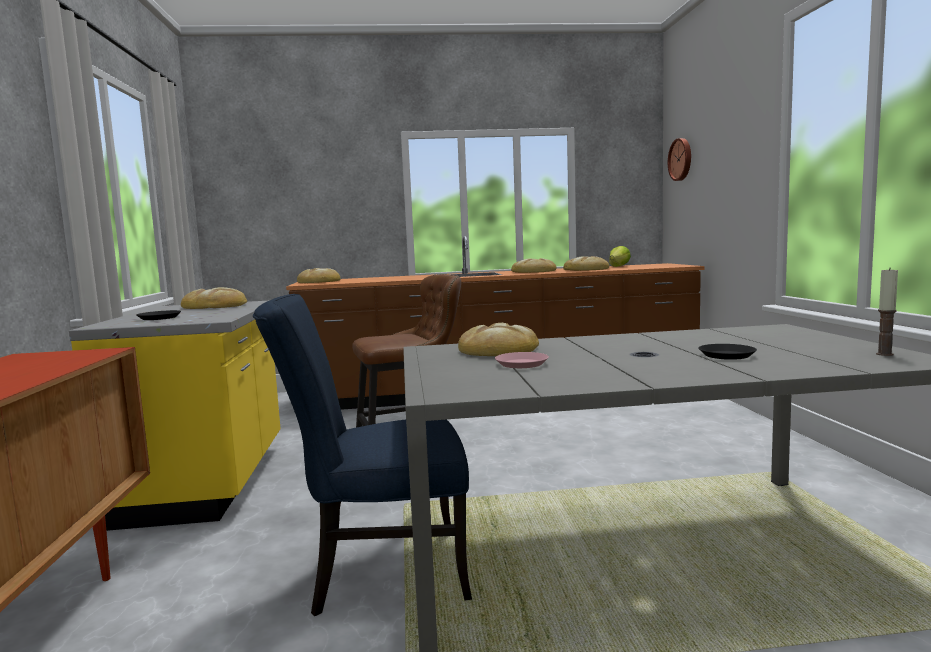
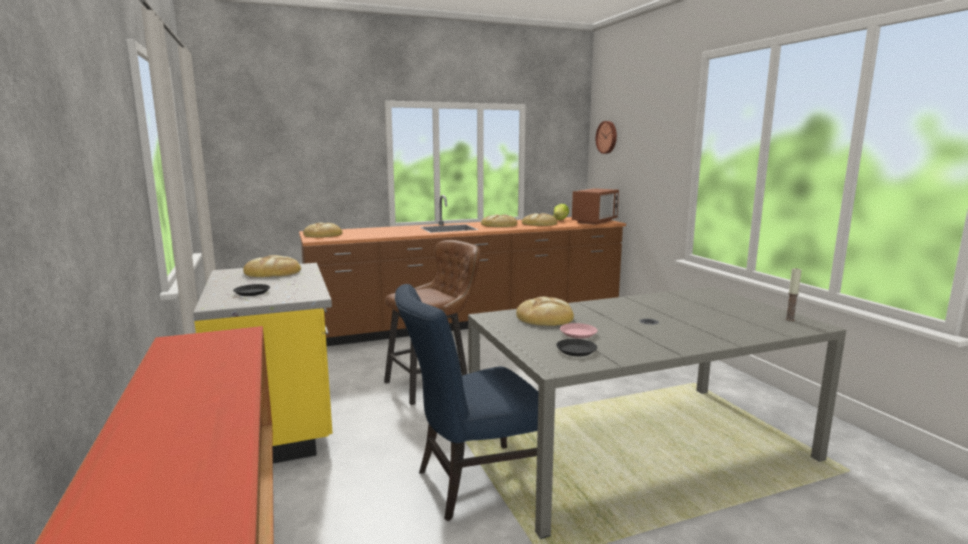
camera: 15 degrees left, 5 degrees up
(663, 266) = (595, 221): none -> microwave
(727, 355) = (701, 322): black plate -> black plate (576, 350)

